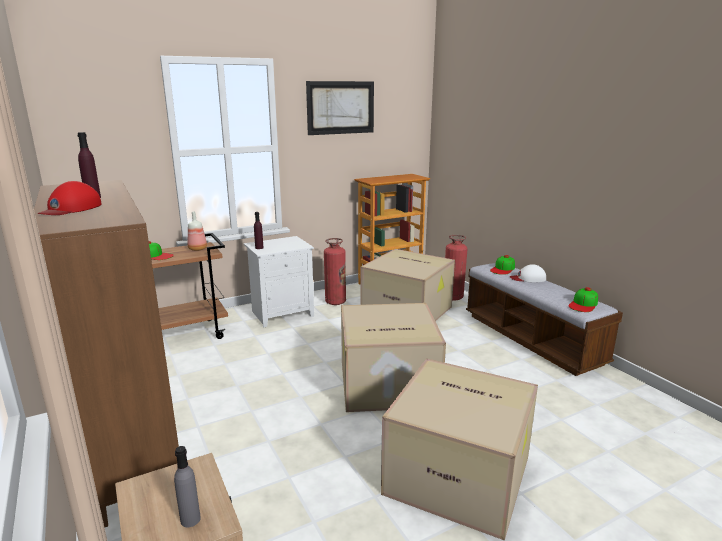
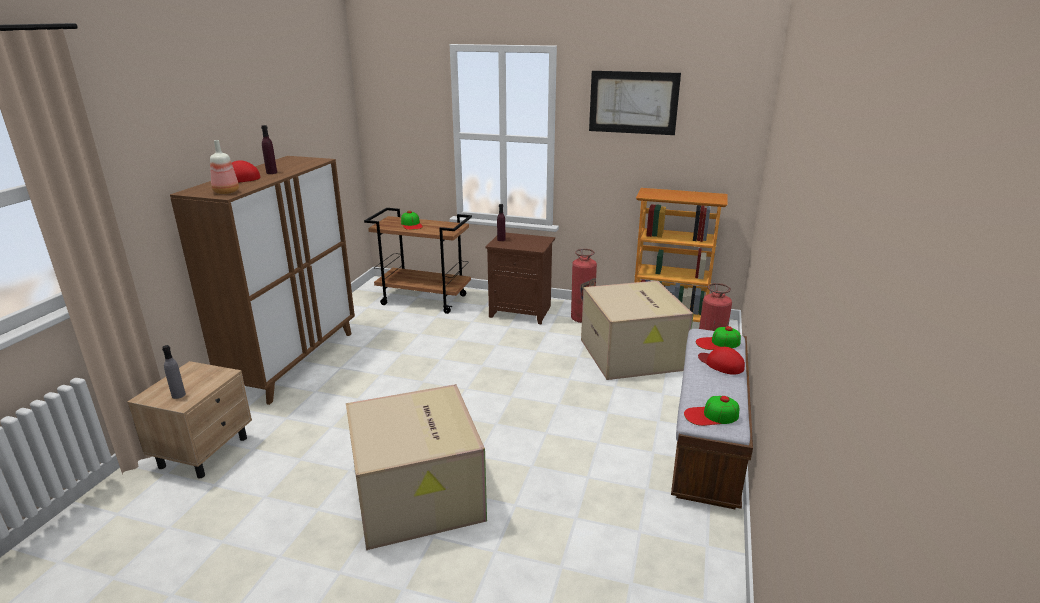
camera: 45 degrees right, 5 degrees up
(198, 249) = (447, 227): bottle -> bottle (227, 192)
(282, 313) = (522, 311): white nightstand -> brown nightstand
(386, 384) = (493, 405): cardboard box -> none
(528, 278) = (721, 364): white cap -> red cap

